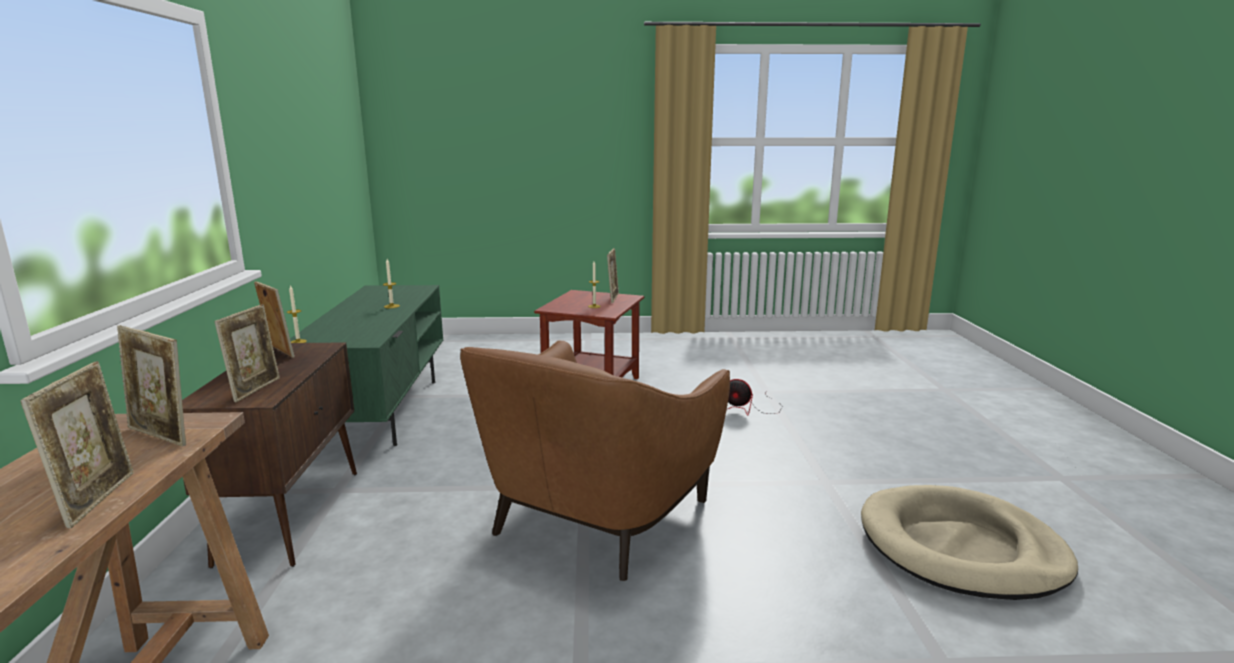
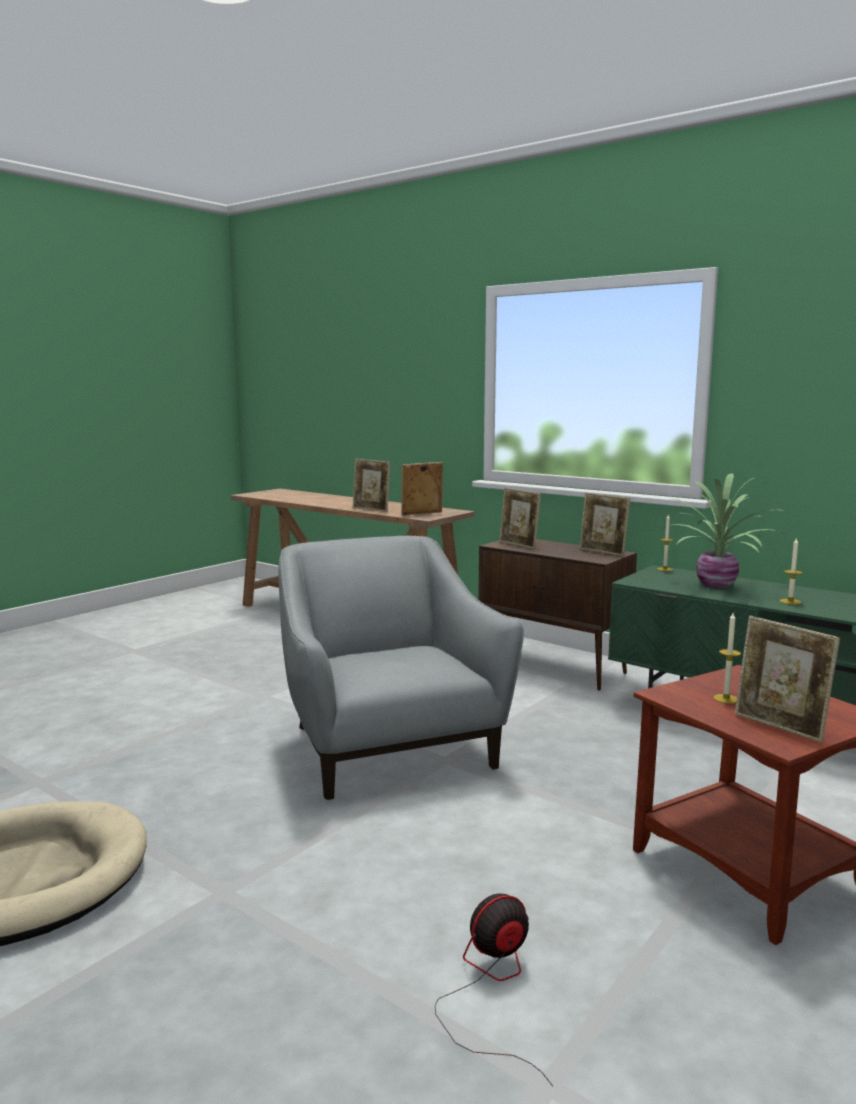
camera: 130 degrees right, 5 degrees down
(279, 352) = (603, 552): picture frame -> picture frame turned 45 degrees clockwise
(354, 323) = (718, 585): none -> potted plant
(597, 517) = (388, 747): brown armchair -> grey armchair

